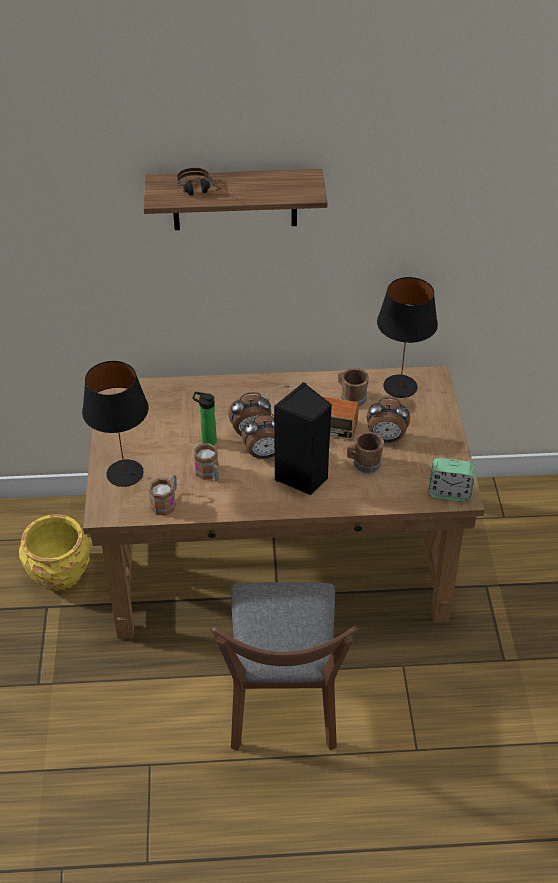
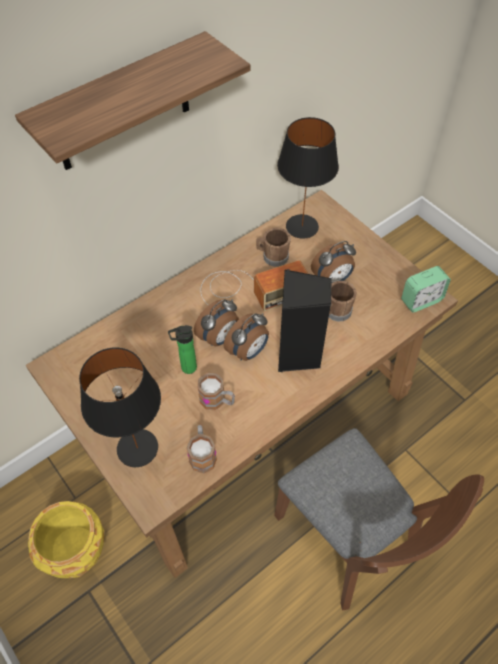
camera: 35 degrees left, 10 degrees up
(199, 192) = (101, 109): headphones -> none

